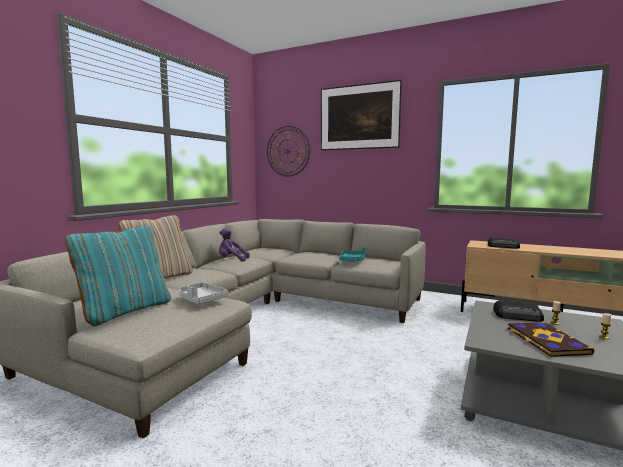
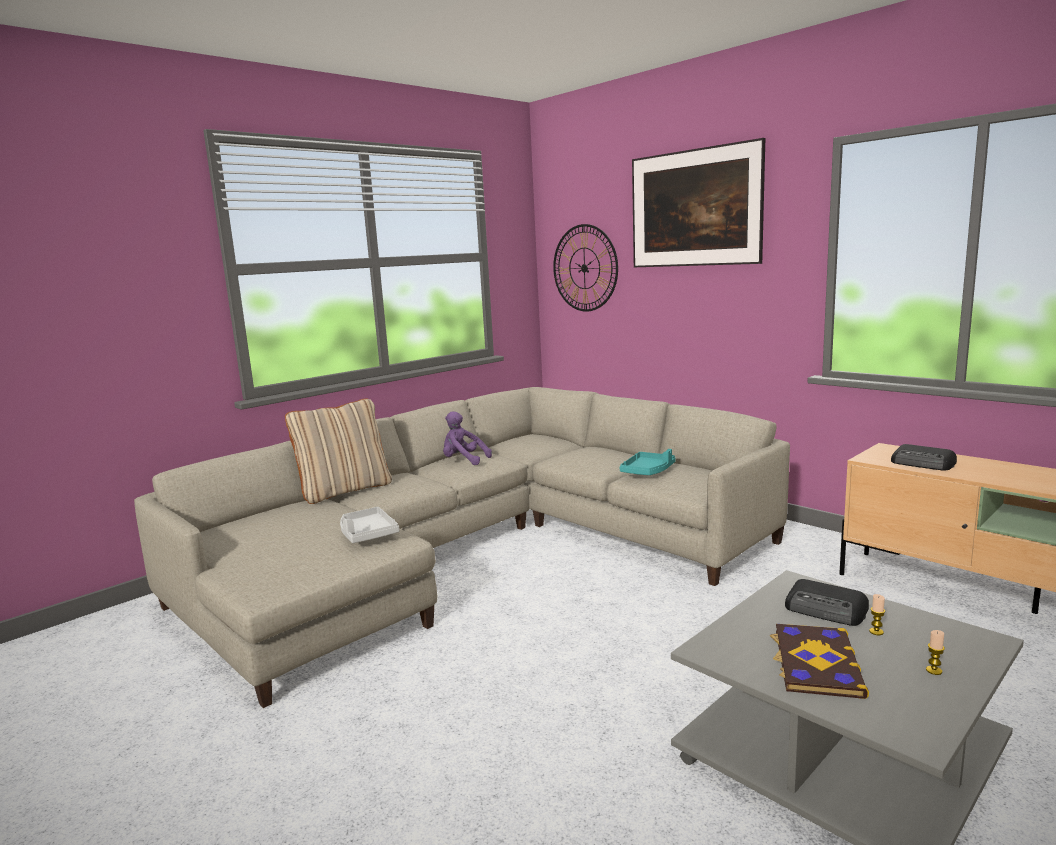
camera: 20 degrees right, 5 degrees up
(125, 311) = (268, 544): turquoise pillow -> none

